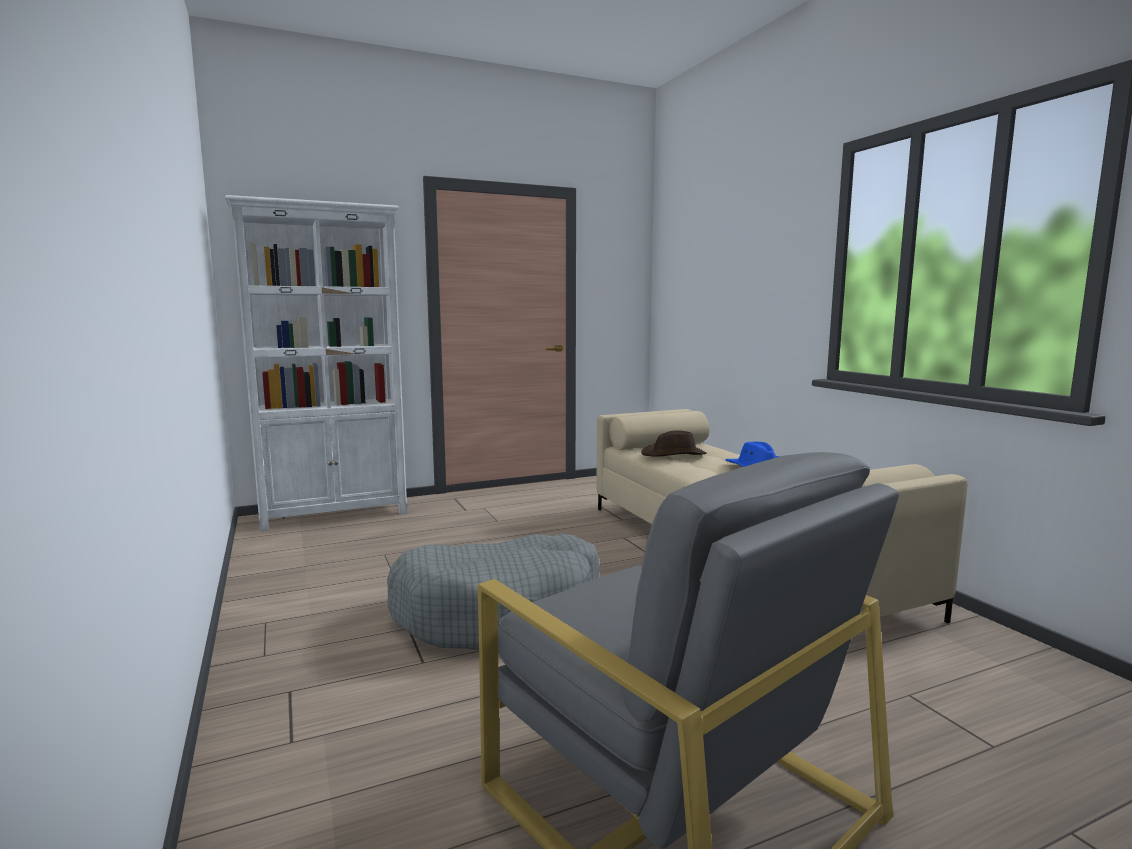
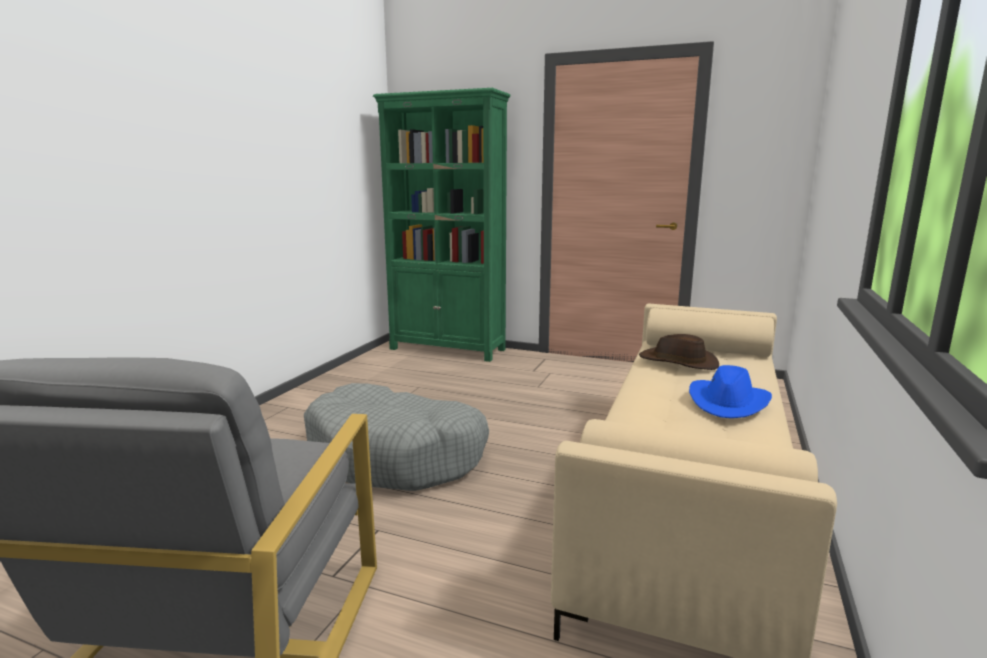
camera: 45 degrees right, 5 degrees up
(335, 514) = (448, 349): white bookcase -> green bookcase

